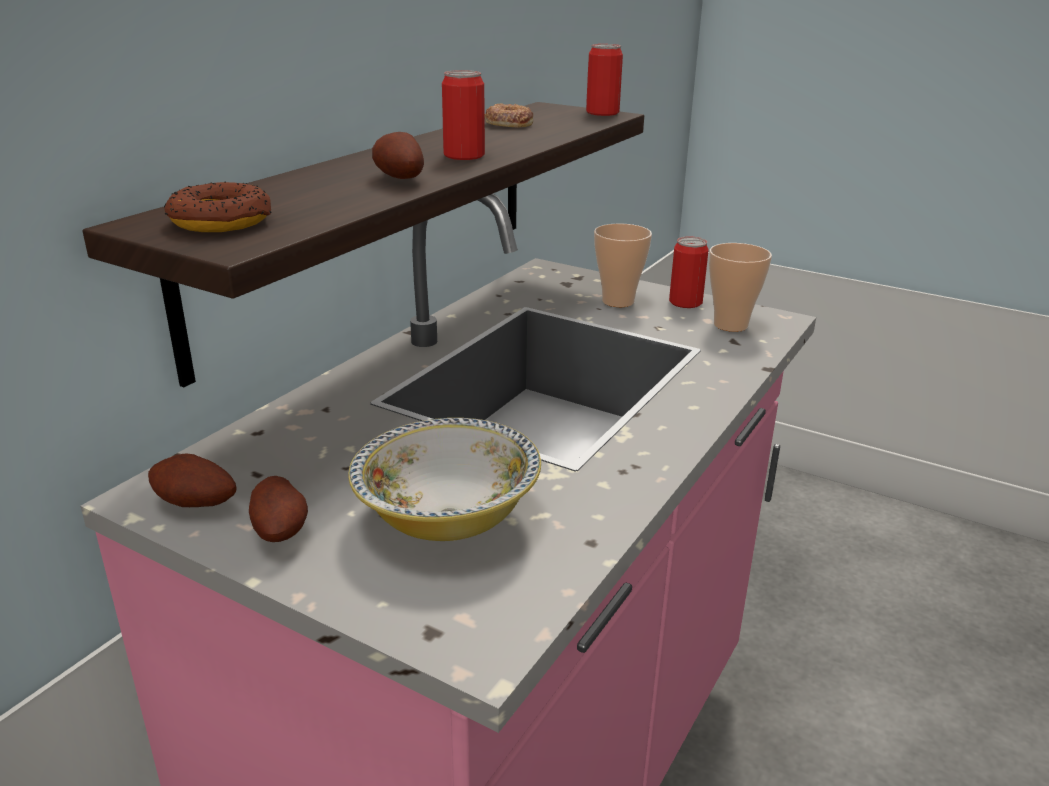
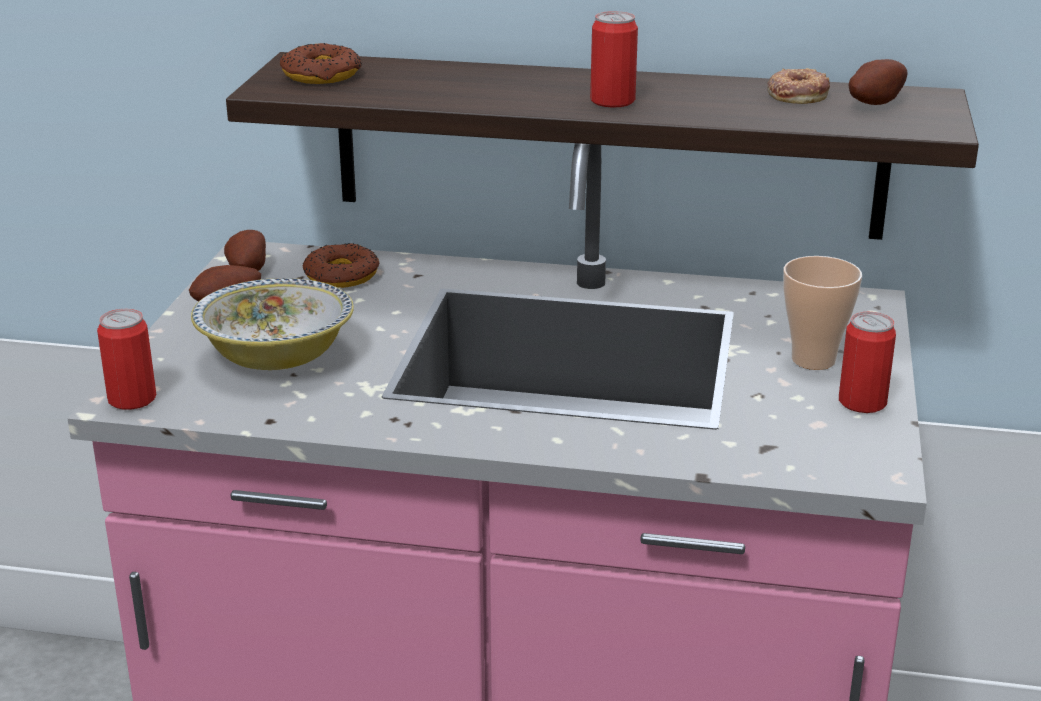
camera: 70 degrees right, 0 degrees up
(280, 448) = (341, 275): none -> donut
(398, 179) = (495, 95): potato -> potato (873, 103)
(602, 113) = (938, 123): can -> can (132, 399)
(730, 325) = (817, 440): cup -> none

